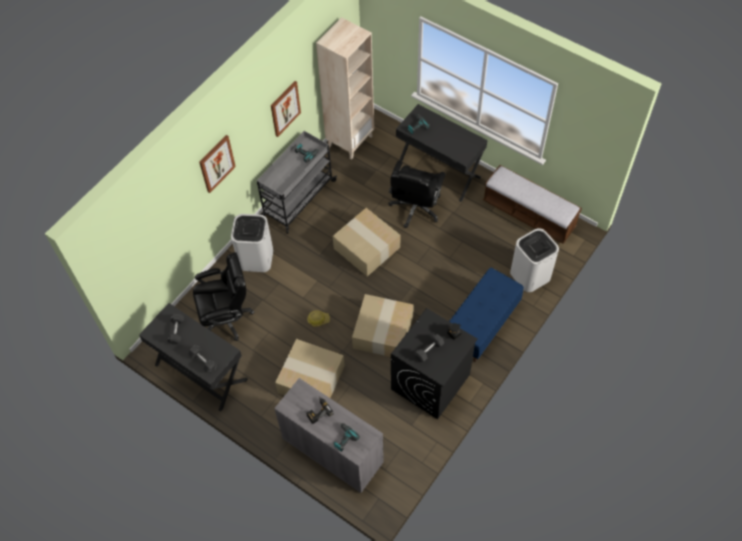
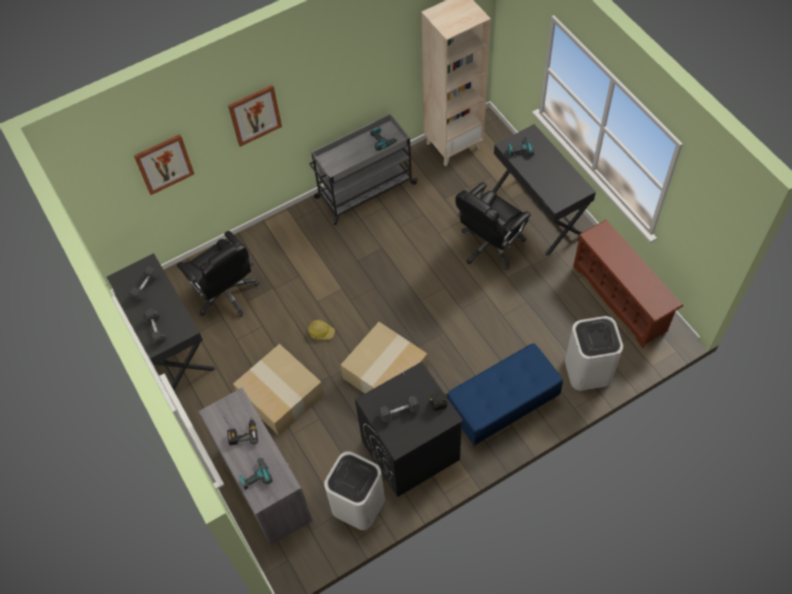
camera: 25 degrees right, 0 degrees up
(226, 317) = (226, 293): black office chair -> black office chair turned 45 degrees clockwise
(256, 257) = (288, 239): white trash can -> white trash can (358, 504)
(285, 108) = (366, 79): picture -> picture (164, 164)
(368, 248) = (415, 271): cardboard box -> none
(529, 214) = (621, 298): bench -> brown shoe rack

